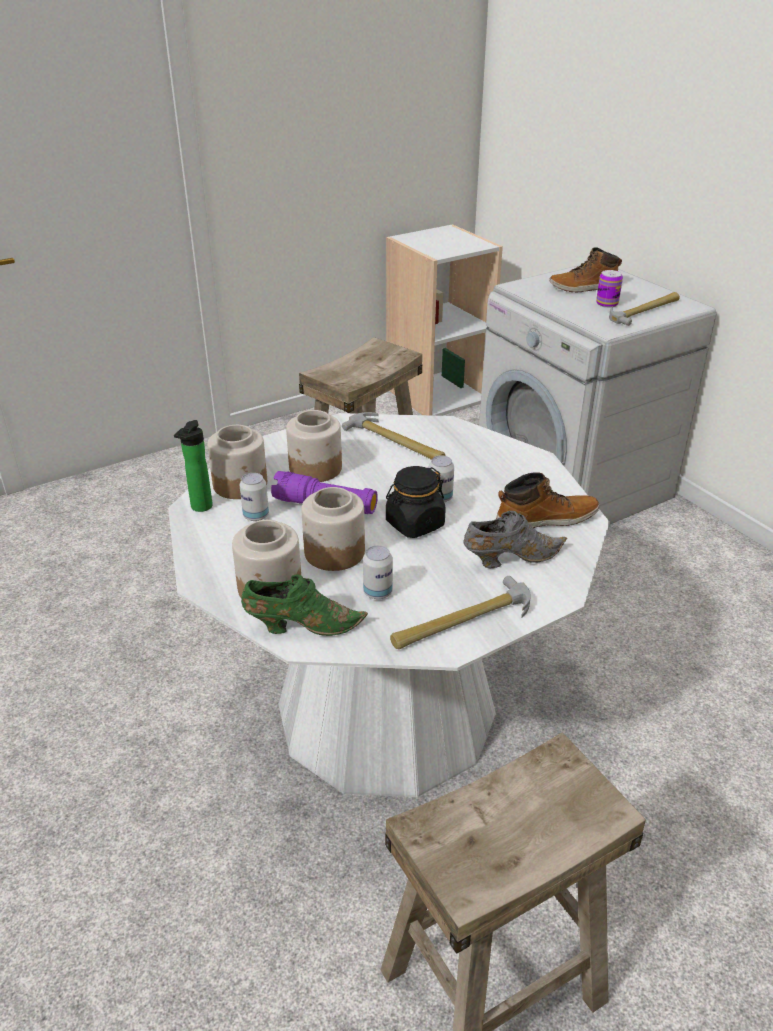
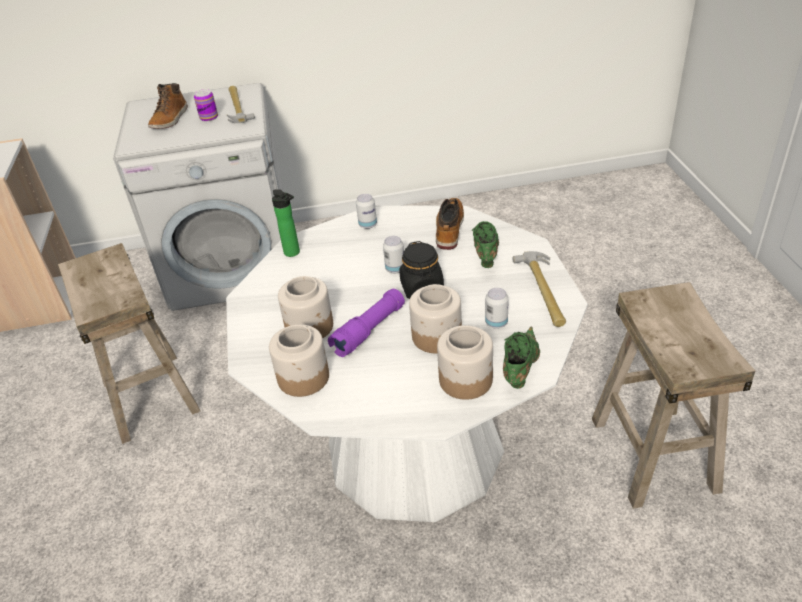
camera: 65 degrees left, 5 degrees up
(200, 508) = (325, 410): bottle -> bottle (293, 253)
(256, 516) = (360, 374): can -> can (368, 225)
(395, 442) = (301, 274): hammer -> none
(510, 559) = (486, 255): grey shoe -> green shoe

